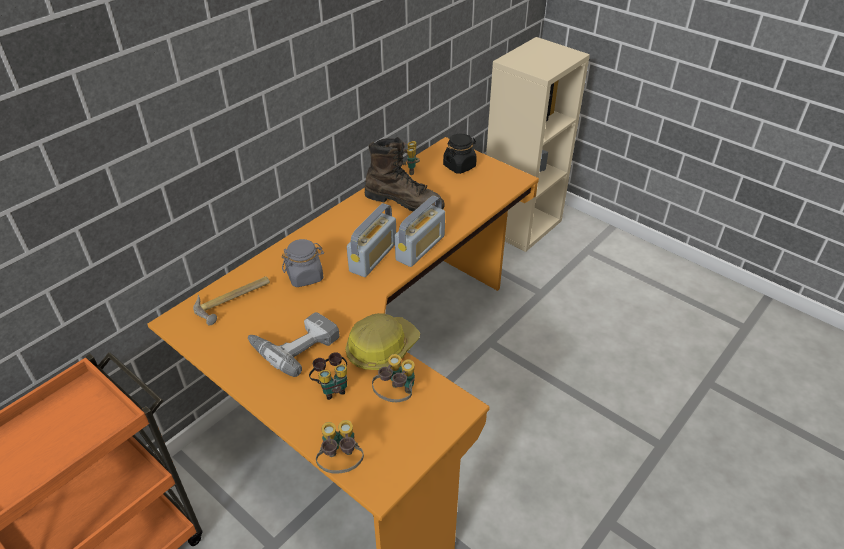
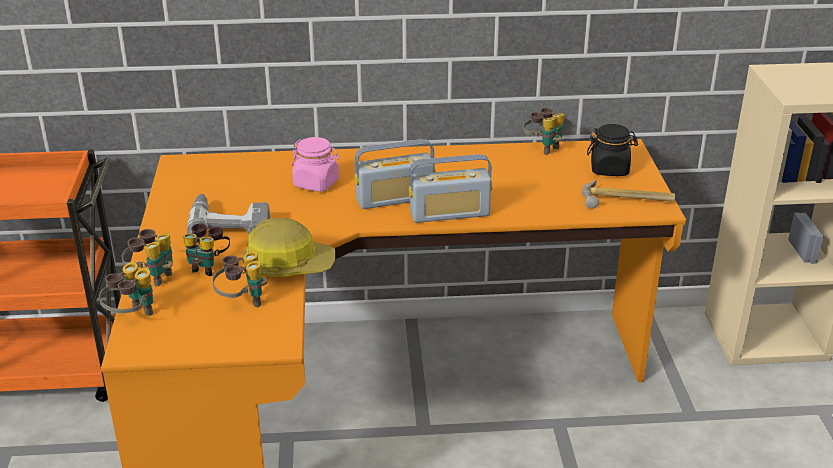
camera: 45 degrees right, 10 degrees down
(234, 301) = (237, 172): hammer -> hammer (627, 201)
(305, 276) = (316, 183): grey jar -> pink jar
(305, 423) = (152, 277): none -> binoculars
(404, 202) = (499, 172): brown boot -> none

